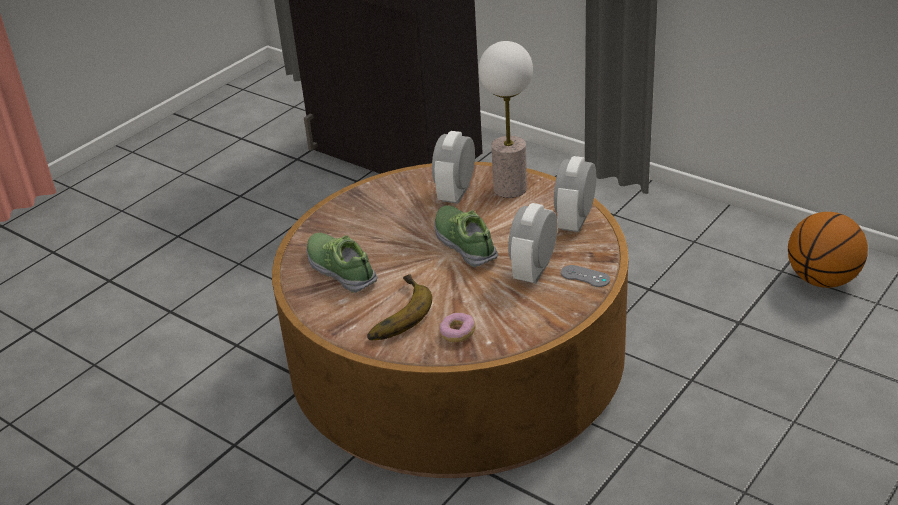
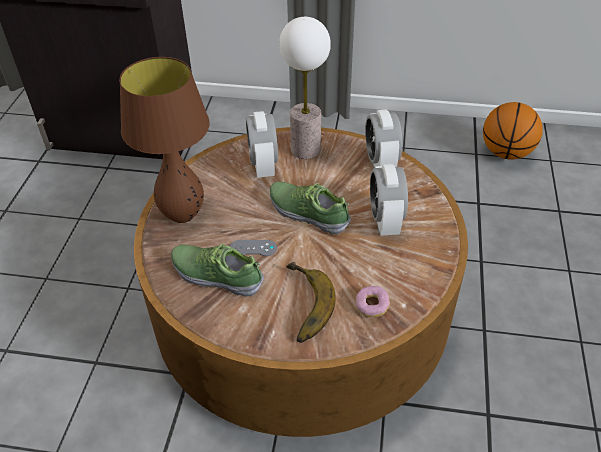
camera: 30 degrees left, 10 degrees up
(349, 215) = (183, 215): none -> brown table lamp
(585, 276) = (429, 214): grey game controller -> grey game controller (253, 248)

